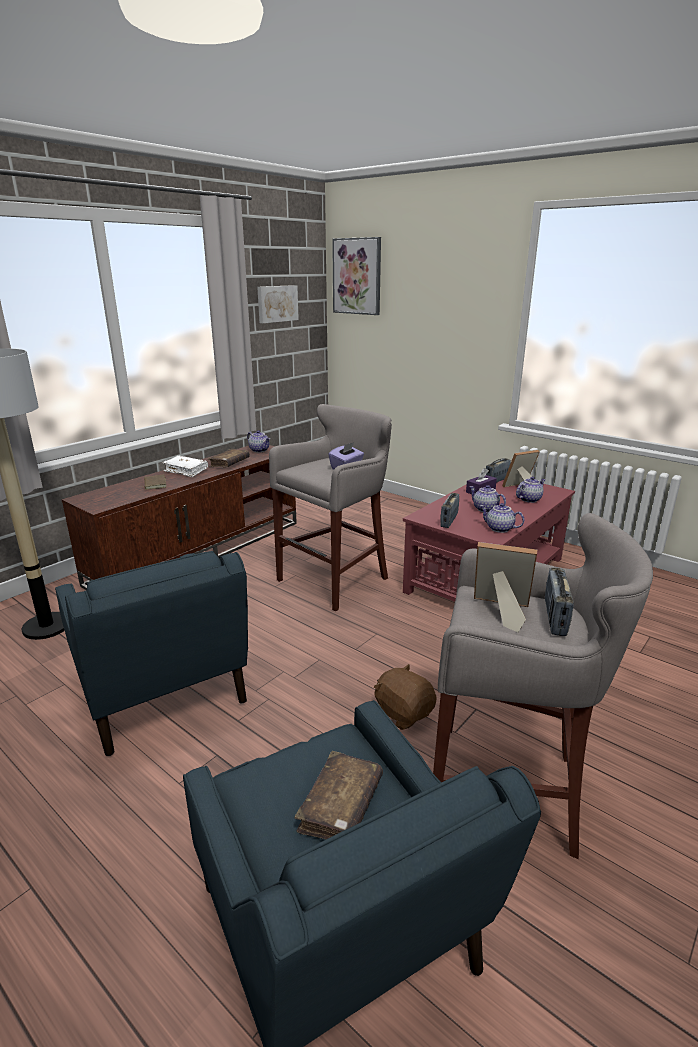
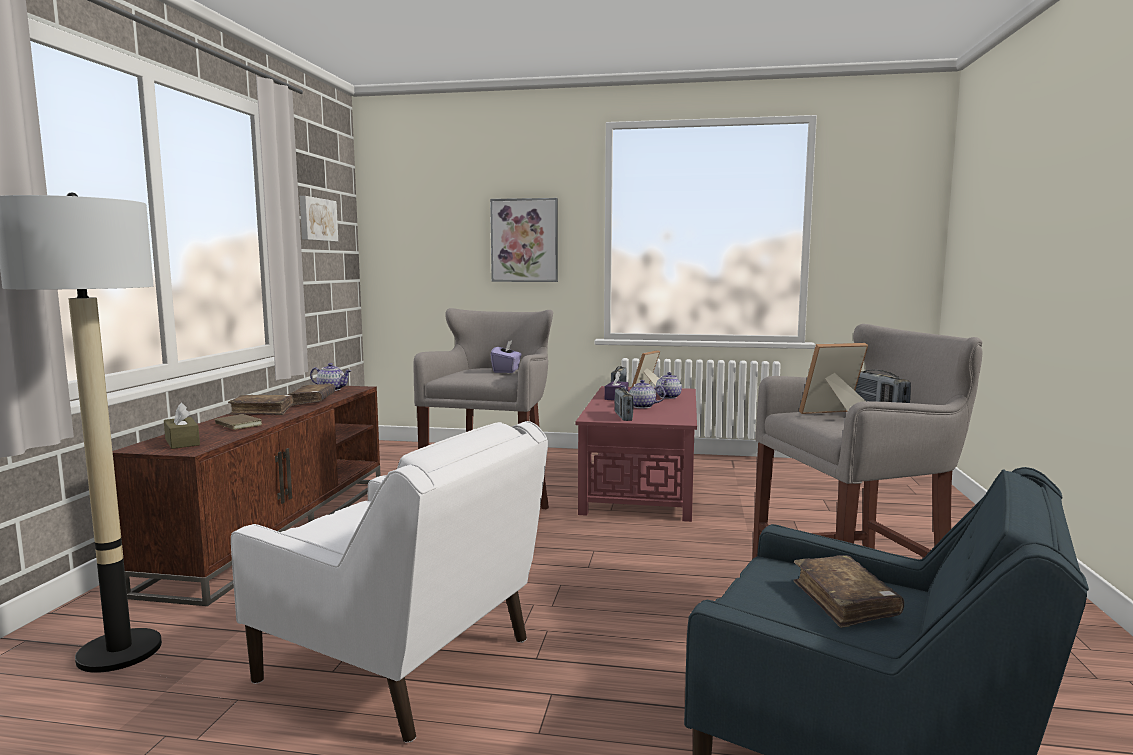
camera: 30 degrees left, 15 degrees down
(105, 497) = (182, 442): none -> brown tissue box
(161, 692) = (401, 663): blue armchair -> white armchair
(186, 471) = (262, 411): white book -> brown book
(357, 276) = (402, 196): picture -> picture (524, 240)
(403, 712) = (699, 600): brown plush toy -> none
(499, 529) = (676, 415): teapot -> none

